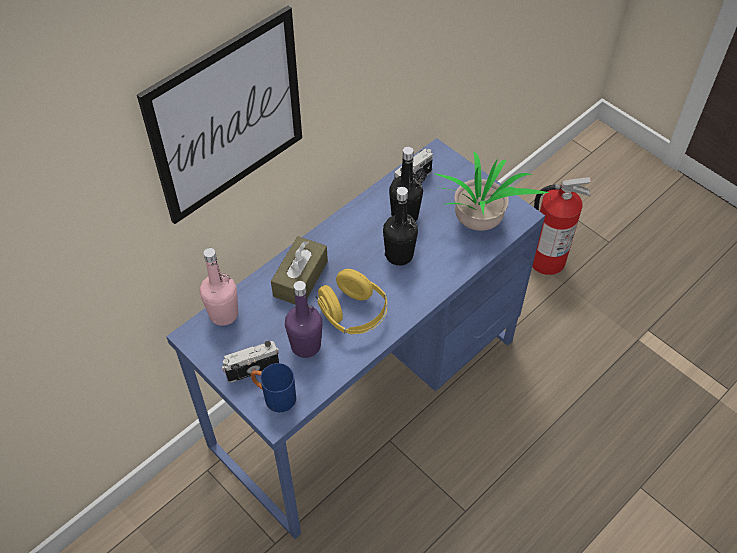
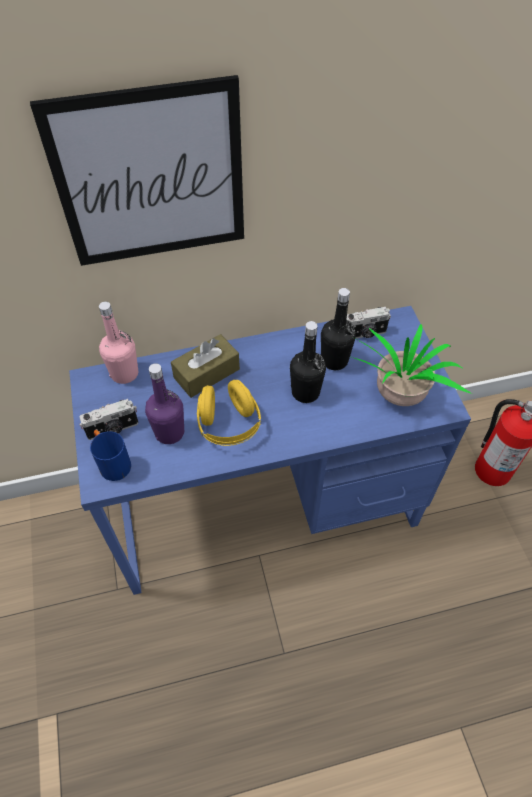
camera: 30 degrees right, 0 degrees up
(252, 368) = (113, 429): camera -> camera turned 150 degrees clockwise

